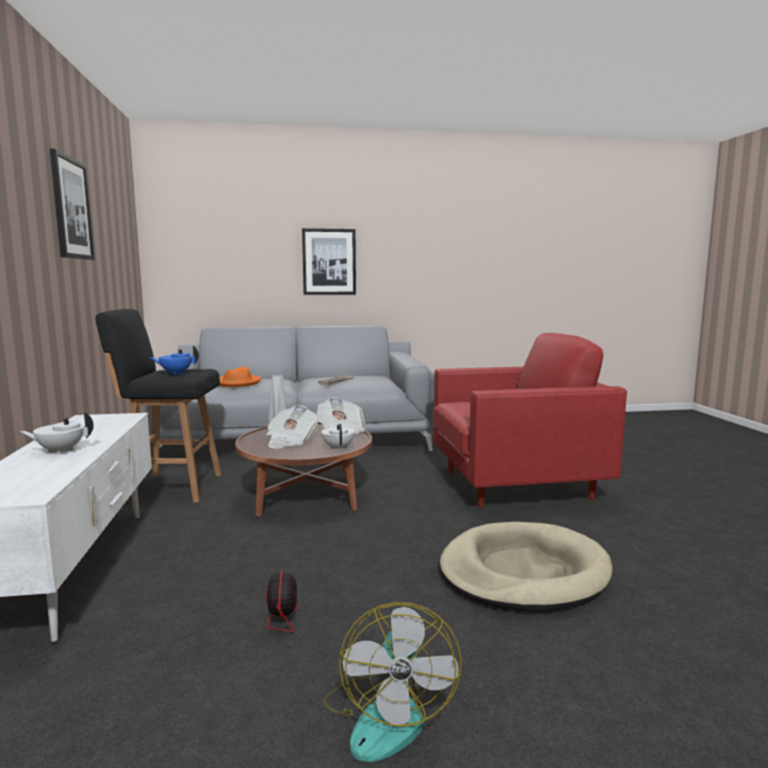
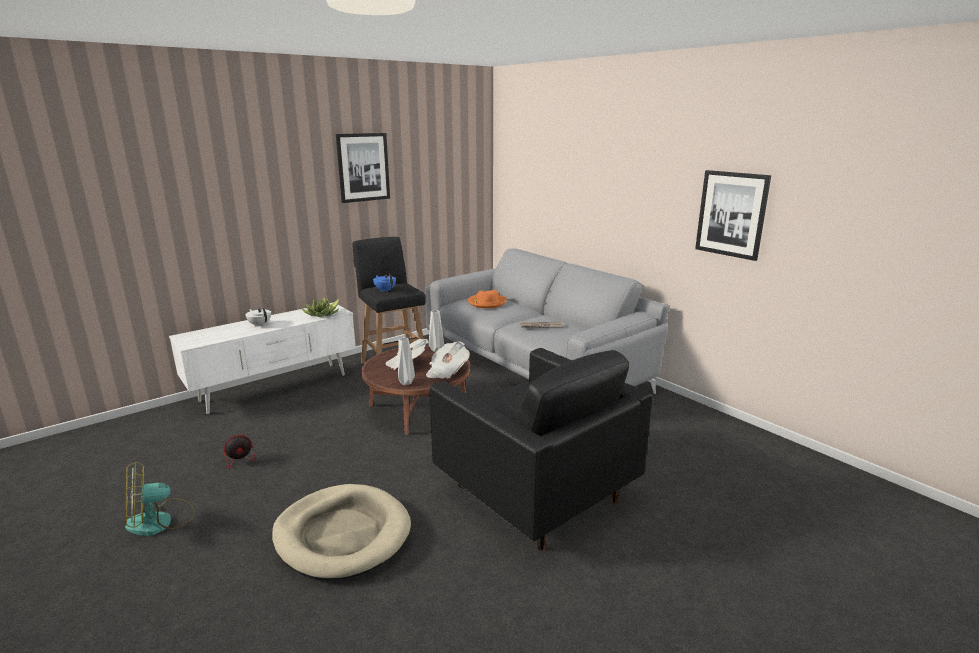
camera: 60 degrees right, 10 degrees up
(115, 422) = (323, 314): none -> potted plant
(329, 262) = (611, 202): picture -> picture (731, 214)
(338, 448) = (405, 383): white teapot -> grey vase
(515, 485) = (534, 493): red armchair -> black armchair

